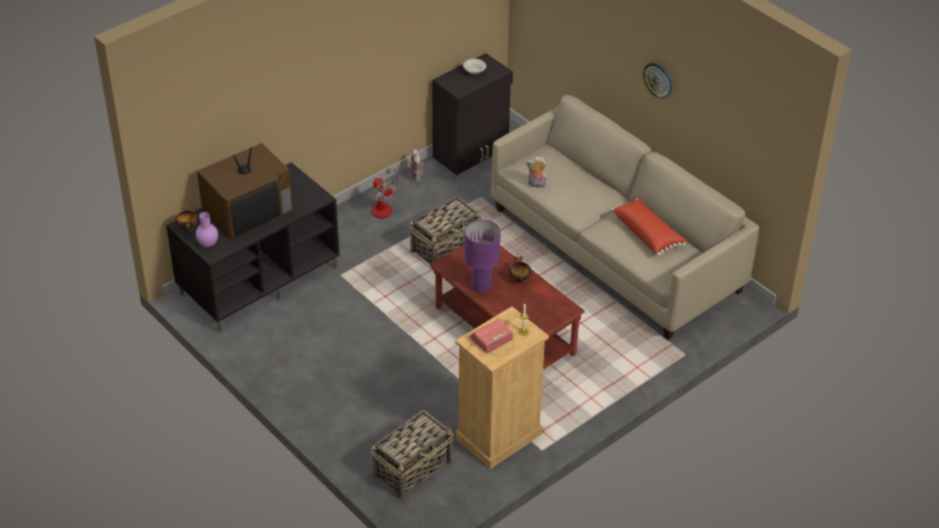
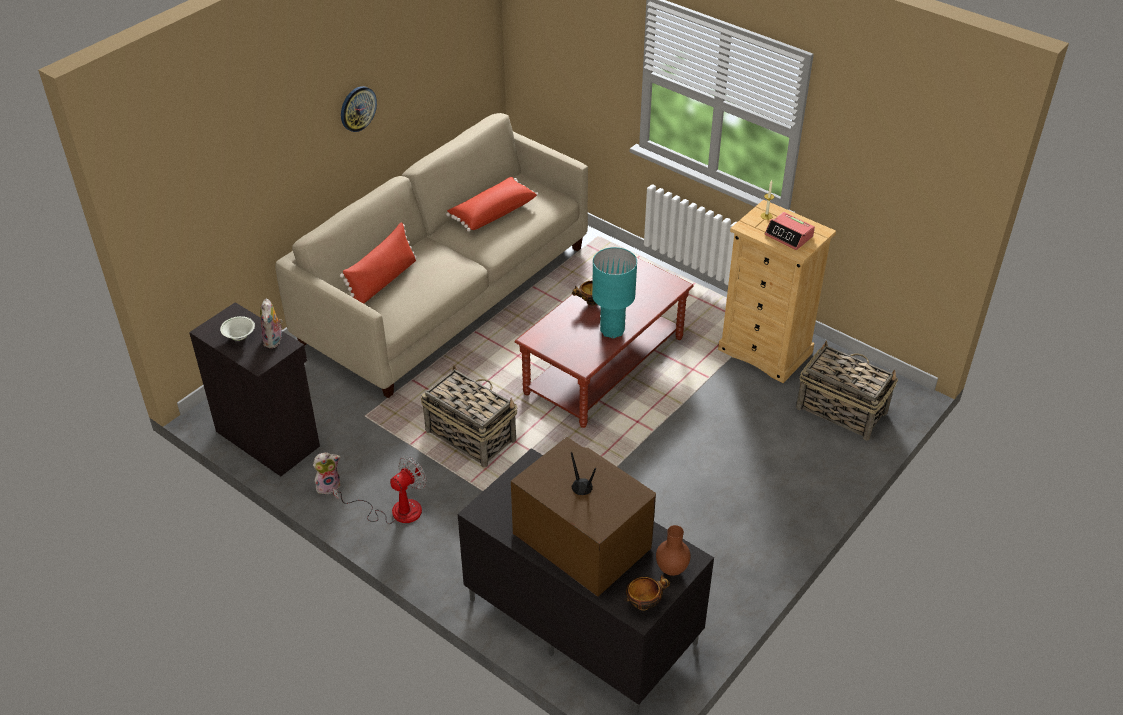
camera: 100 degrees left, 0 degrees up
(207, 244) = (671, 570): purple vase -> brown vase
(481, 285) = (612, 330): purple table lamp -> turquoise table lamp
(536, 185) = (419, 303): plush toy -> plush toy (274, 340)
(566, 168) = (383, 281): none -> red pillow

